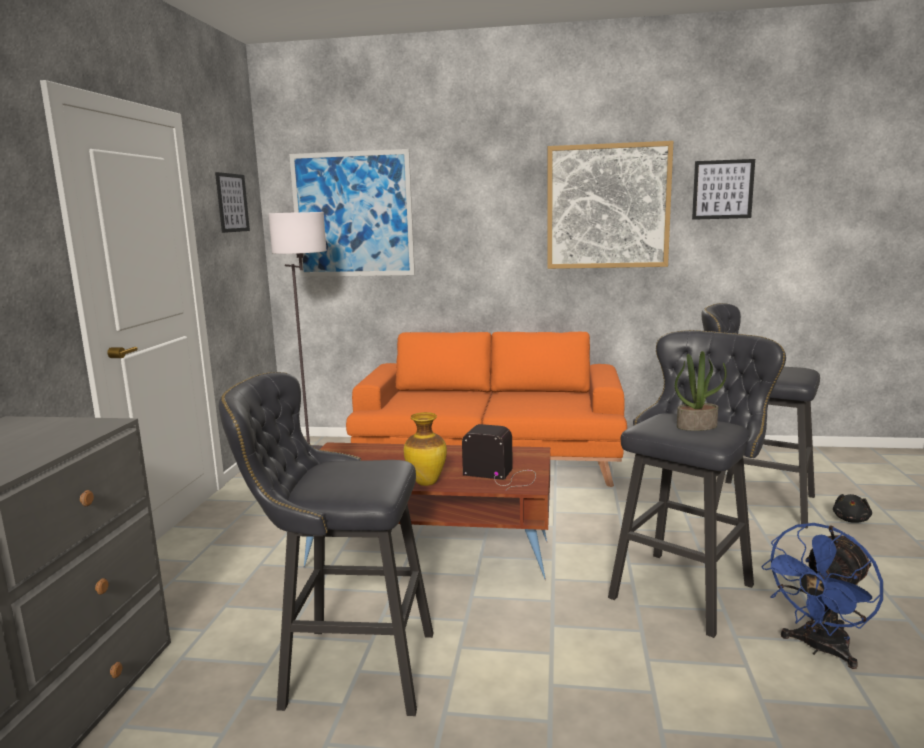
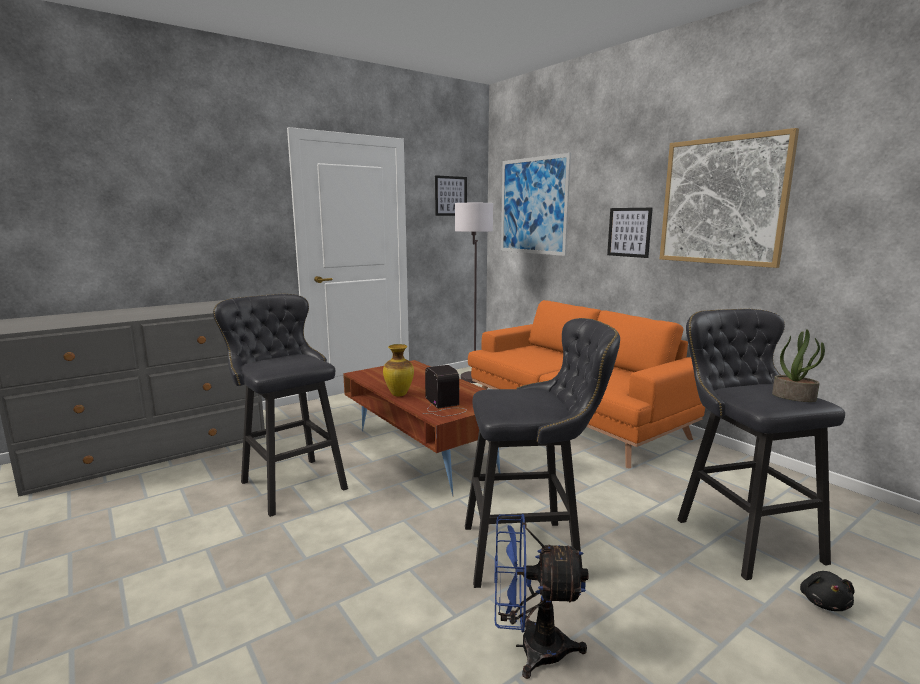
camera: 45 degrees right, 0 degrees up
(696, 426) = (524, 402): potted plant -> potted plant (794, 397)
(722, 189) = (857, 182): picture -> picture (629, 232)
(851, 519) = (824, 602): black plush toy -> black plush toy turned 60 degrees counterclockwise

